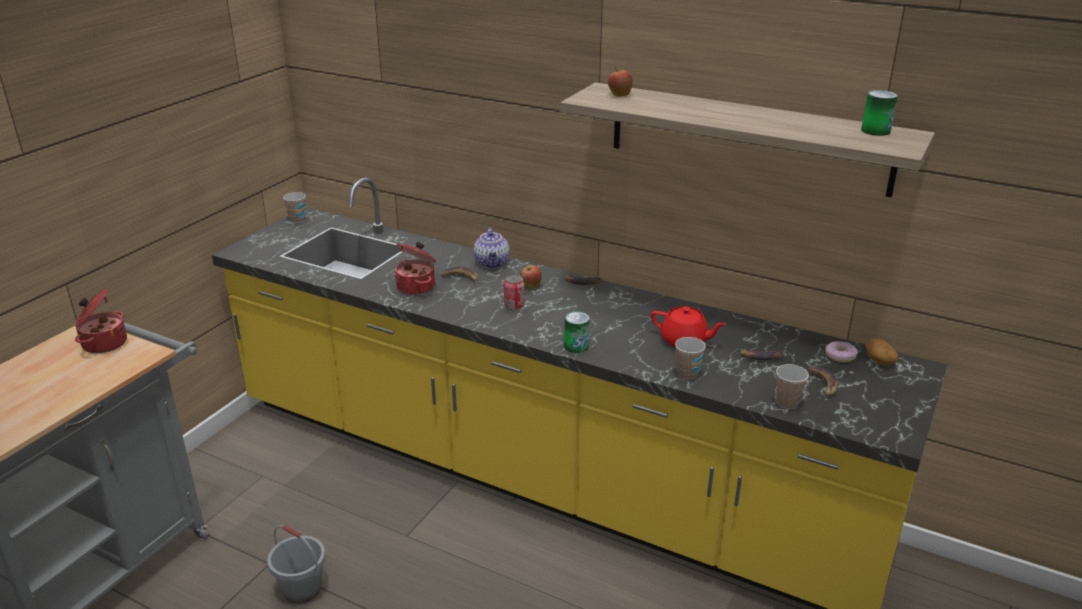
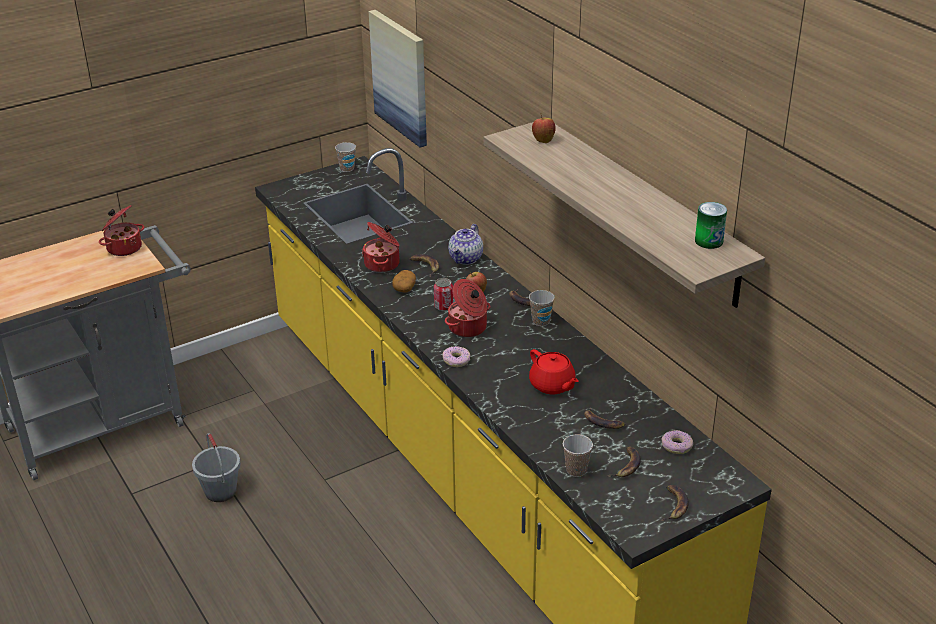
camera: 30 degrees right, 5 degrees up
(357, 104) = (401, 77): none -> picture
(557, 317) = (468, 328): none -> cooking pot
(576, 346) = (456, 360): can -> donut
(687, 374) = (521, 416): cup -> cup (541, 321)
(879, 360) = (708, 462): potato -> potato (404, 288)
(896, 403) = (674, 505): none -> banana

